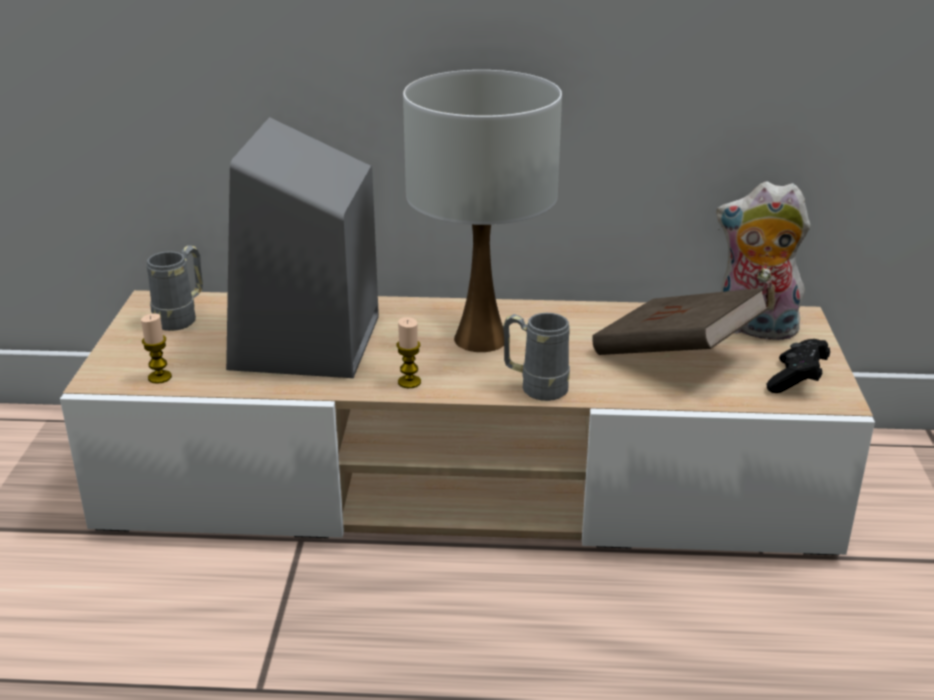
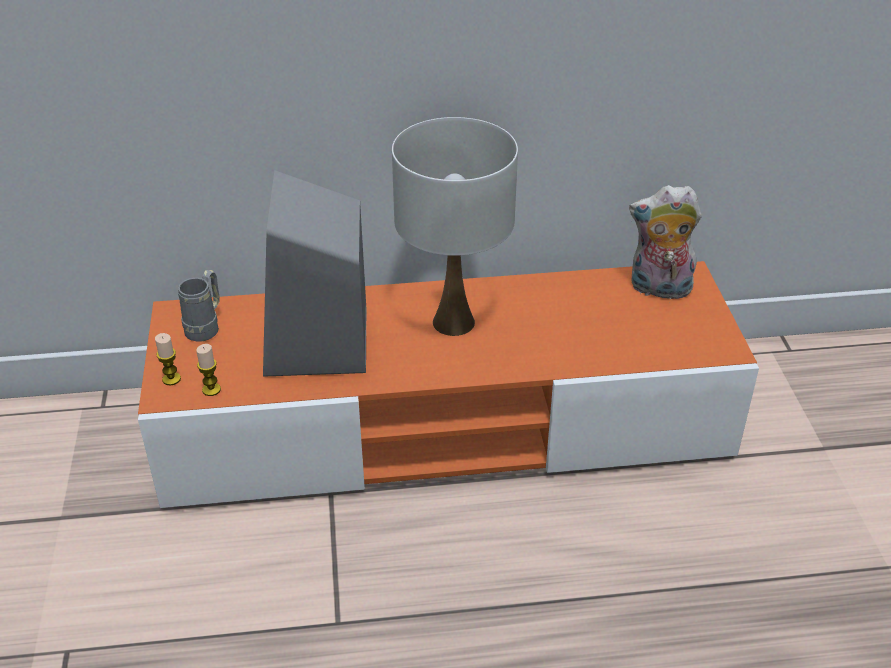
camera: 10 degrees left, 10 degrees up
(409, 382) = (410, 371): candle -> candle (171, 379)
(467, 483) = (445, 426): beige tv stand -> orange tv stand
(535, 388) = (508, 365): grey mug -> none
(675, 356) = (605, 322): brown book -> none
(796, 380) = (698, 336): black game controller -> none

